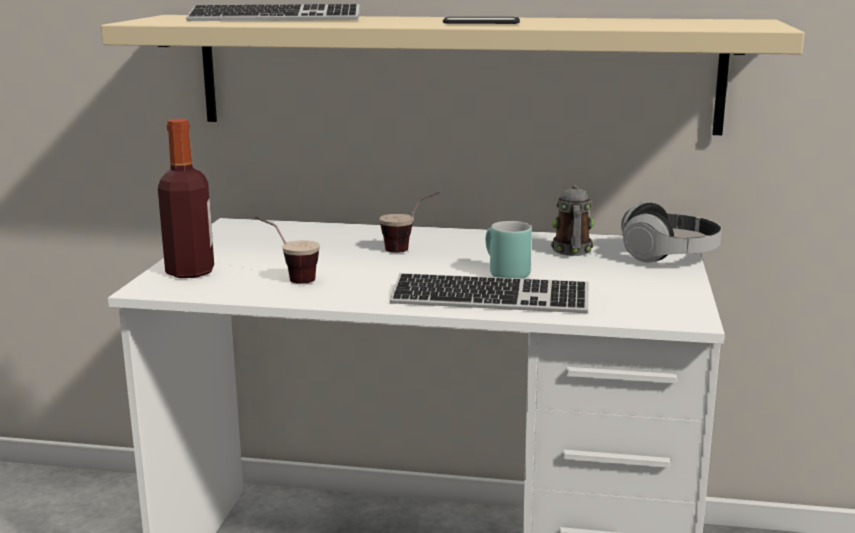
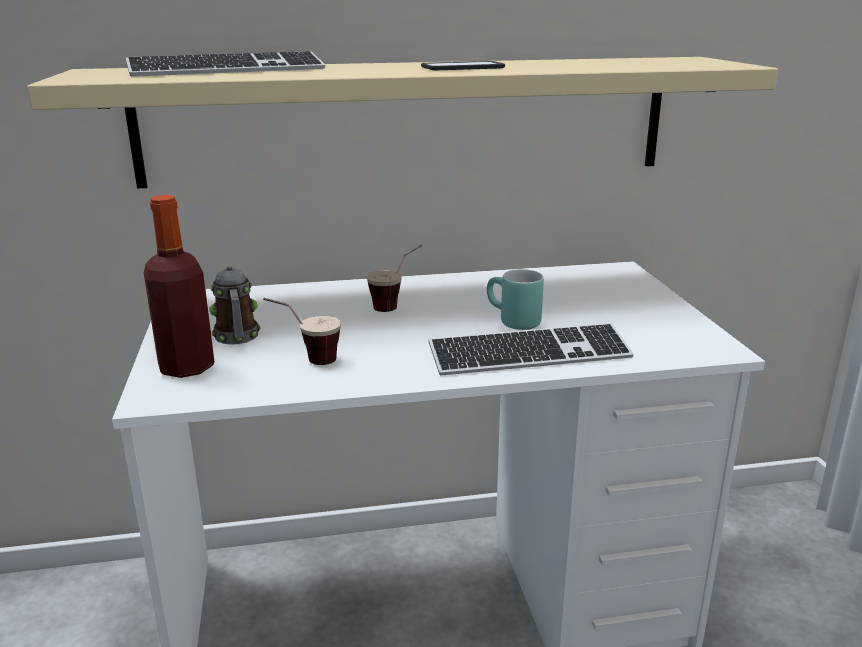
camera: 20 degrees left, 5 degrees up
(572, 252) = (548, 289): mug -> mug (237, 339)
(668, 256) = (633, 283): headphones -> none

